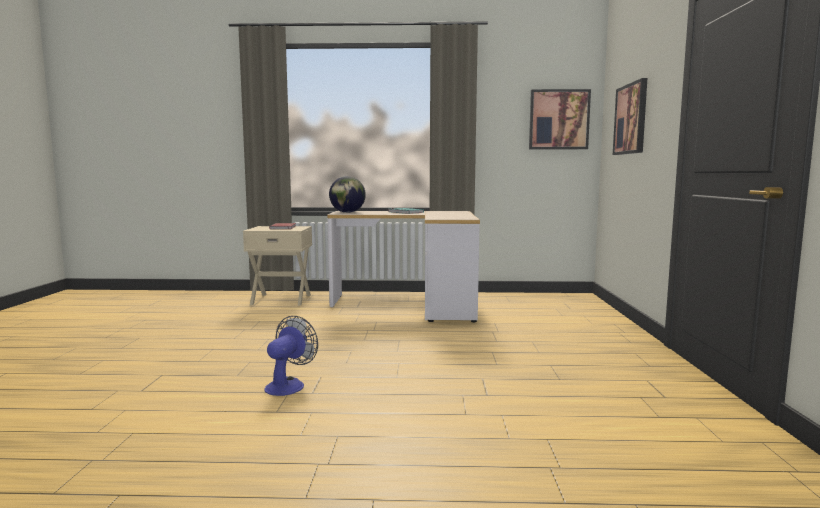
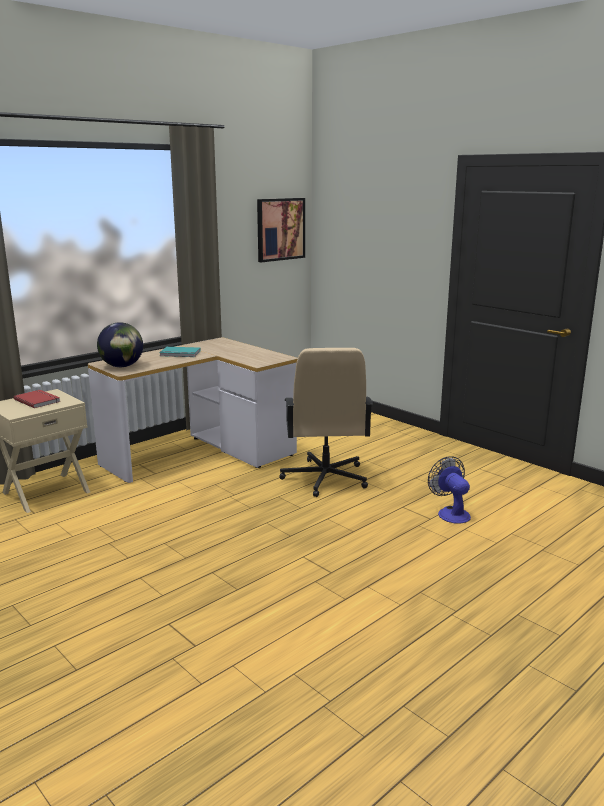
camera: 45 degrees left, 10 degrees up
(289, 385) = (299, 575): fan -> fan (450, 513)
(463, 341) = (325, 478): none -> beige office chair
(631, 119) = (370, 240): picture -> none

